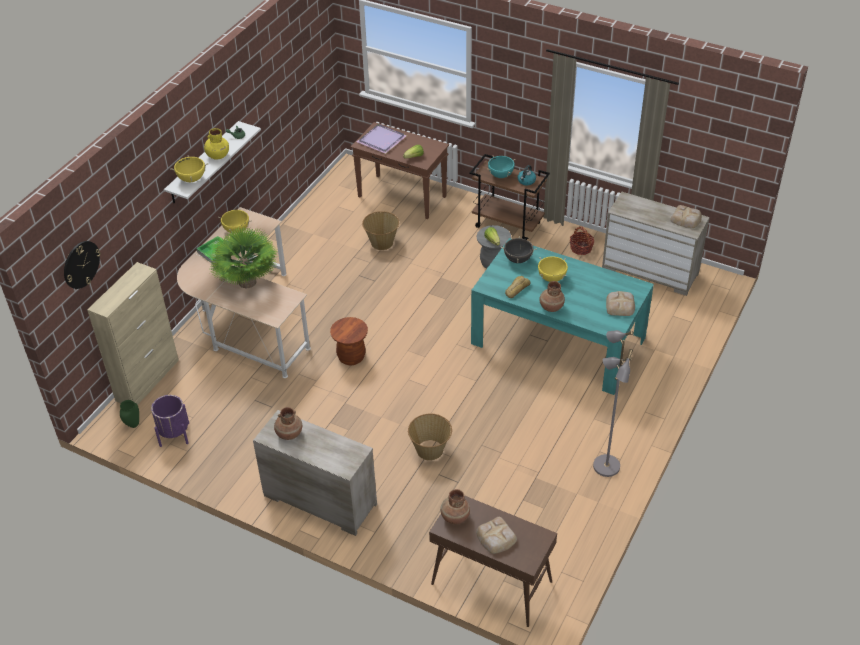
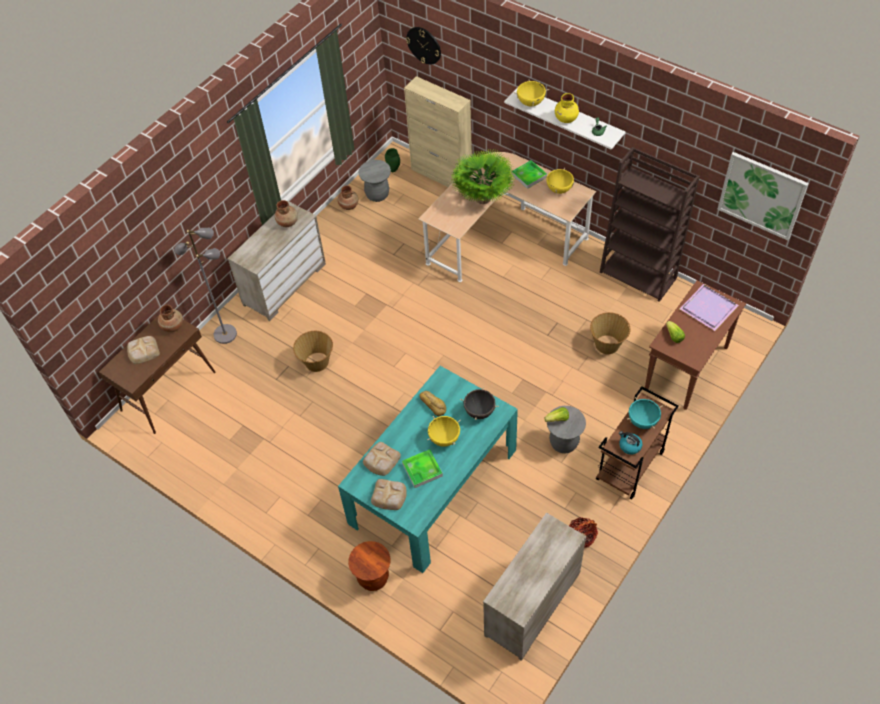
camera: 100 degrees right, 10 degrees up
(174, 434) = (377, 194): purple planter -> grey stool
(297, 226) = (639, 275): none -> brown bookcase
(314, 57) = (761, 195): none -> picture
(351, 357) = (442, 311): brown stool -> brown stool (373, 578)
(551, 307) = (400, 431): brown vase -> brown vase (349, 205)
(588, 288) = (422, 470): none -> tray
(605, 466) = (261, 498): grey floor lamp -> grey floor lamp (225, 333)
(686, 219) = (522, 598): bread -> bread (381, 460)

